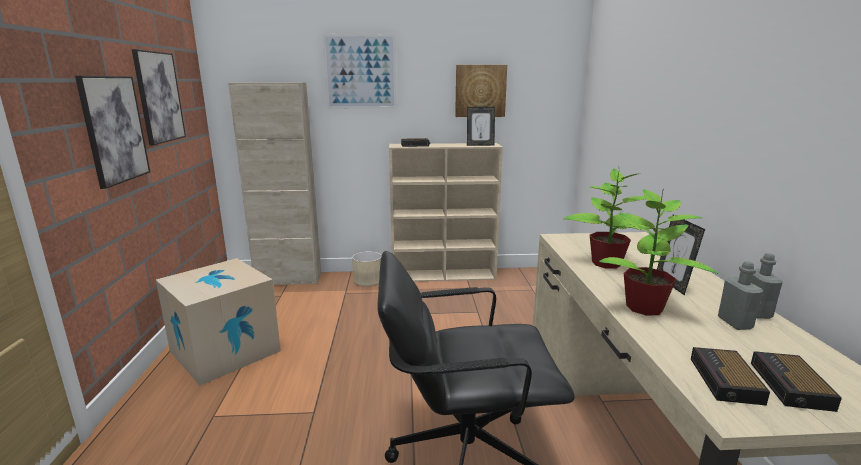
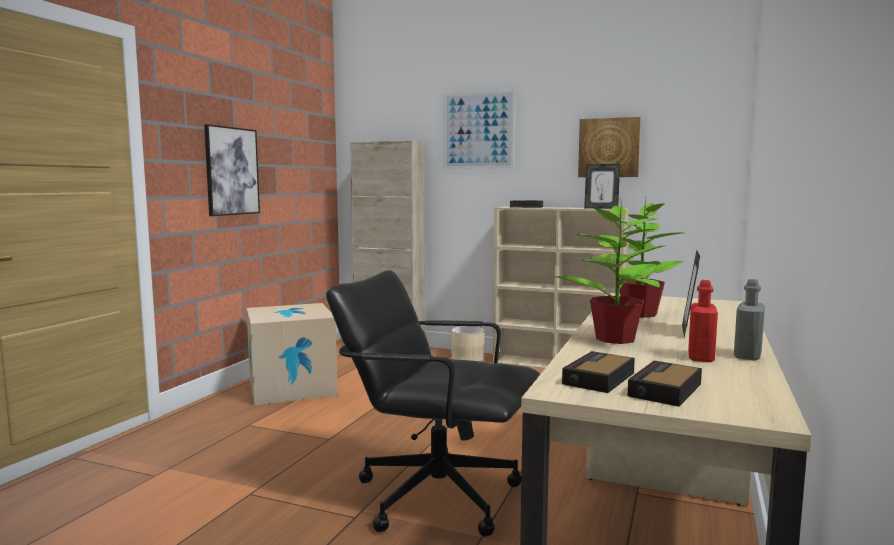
camera: 25 degrees right, 10 degrees down
(159, 97) = (283, 151): picture -> none
(735, 323) = (701, 357): grey bottle -> red bottle

